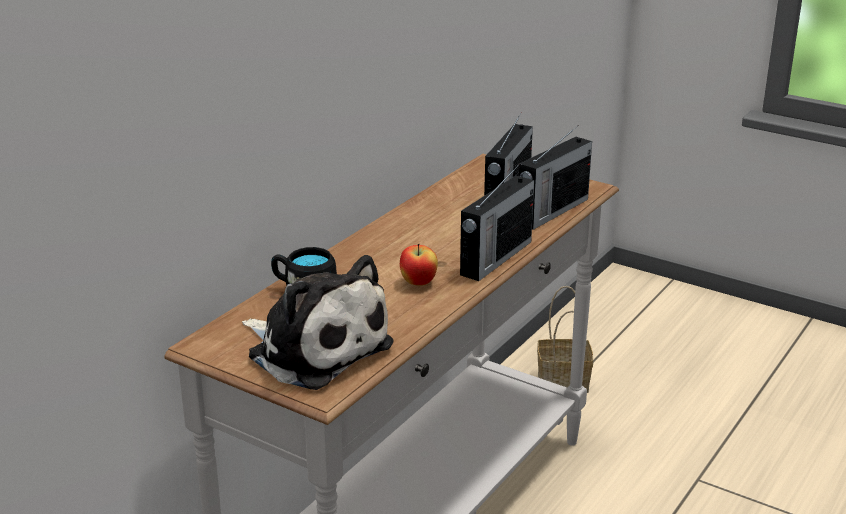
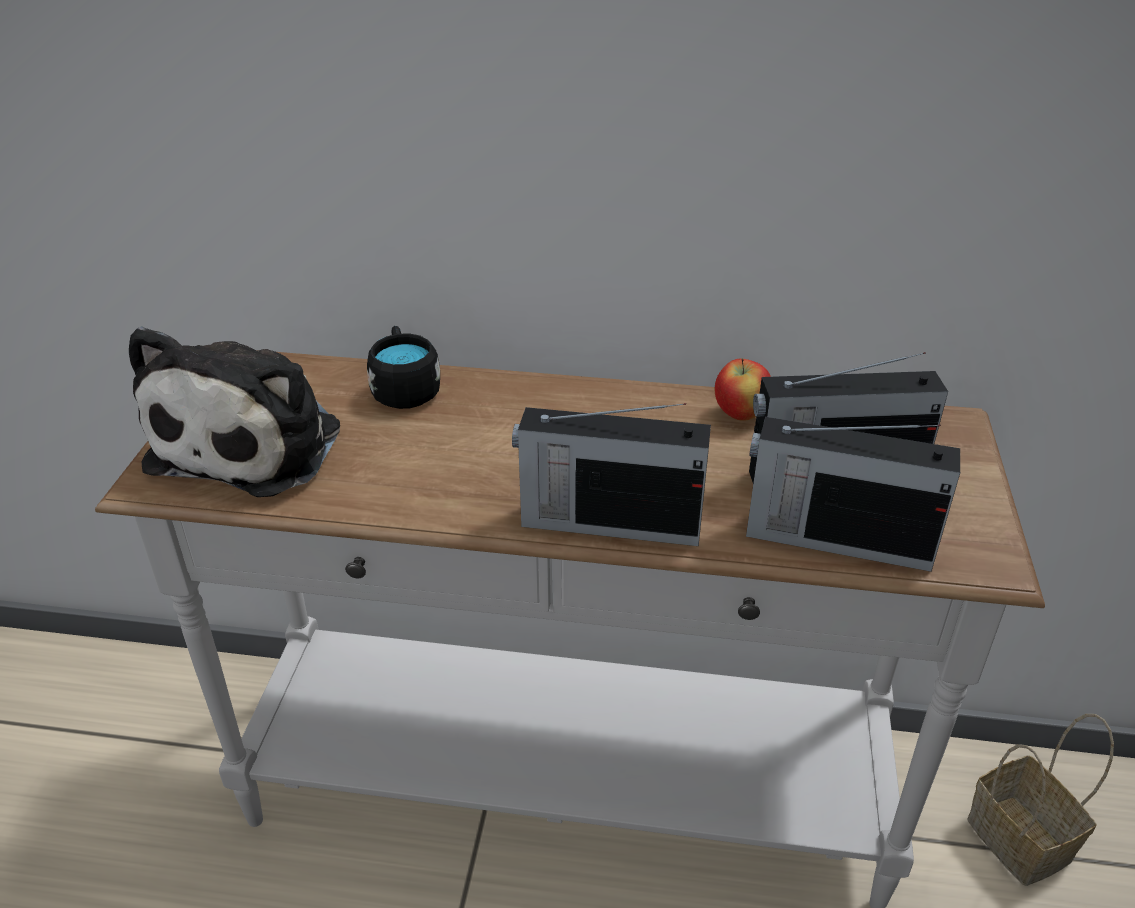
camera: 65 degrees right, 10 degrees up
(418, 283) = (478, 472): apple -> apple (740, 414)

